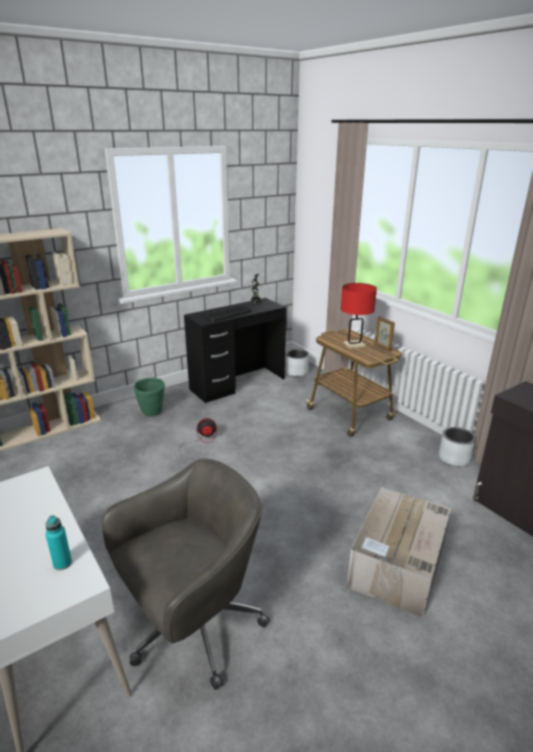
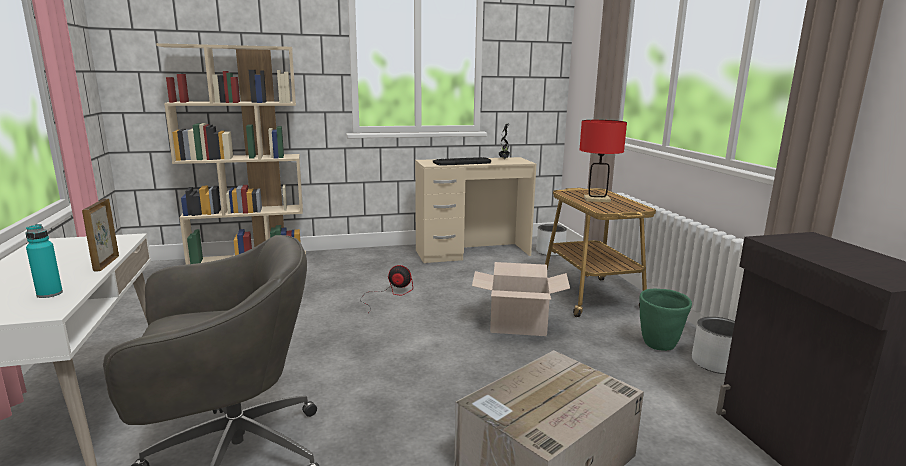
camera: 20 degrees right, 10 degrees down
(152, 412) = (361, 262): green planter -> green planter (659, 345)
(237, 383) = (472, 253): black desk -> beige desk
(315, 452) = (518, 324): none -> cardboard box
(382, 347) = (633, 203): picture frame -> picture frame (106, 263)

